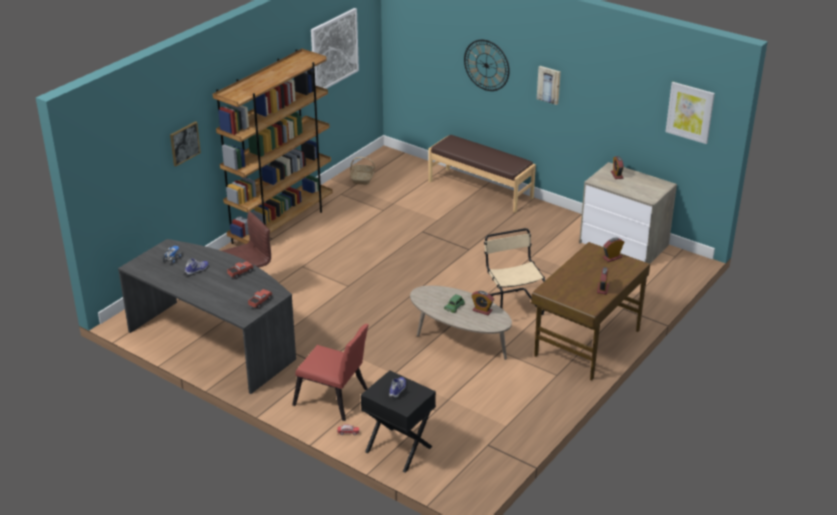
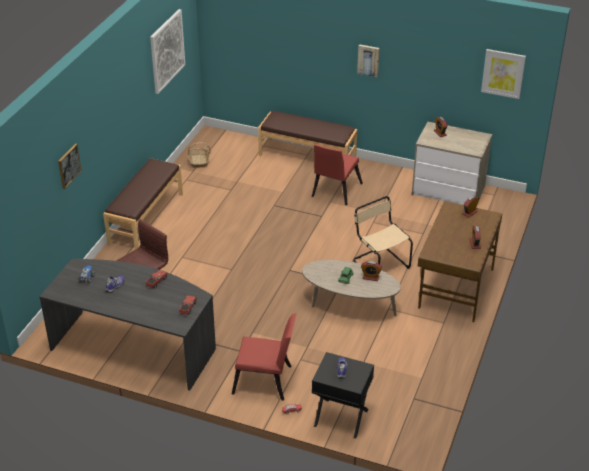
camera: 15 degrees left, 5 degrees up
(282, 224) = (145, 218): brown bookcase -> brown bench
(486, 65) = (306, 47): wall clock -> none
(494, 227) = (335, 191): none -> red chair

